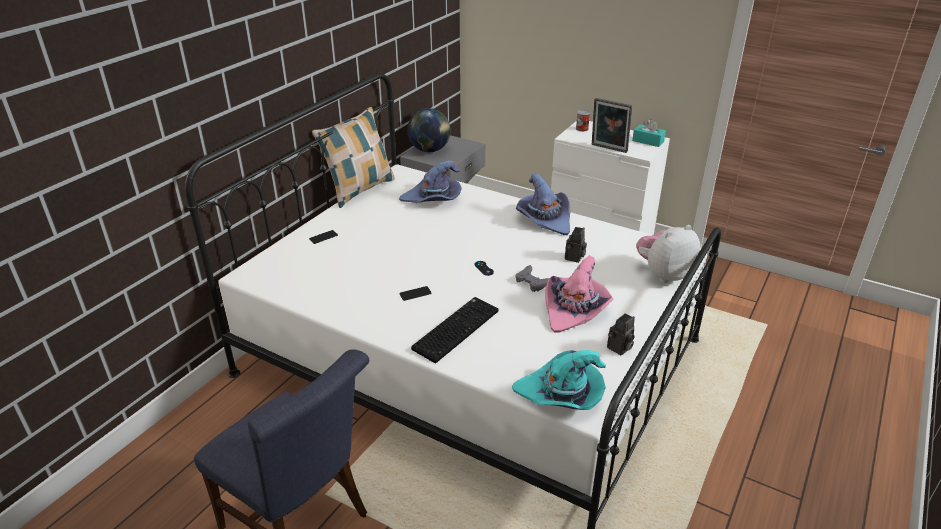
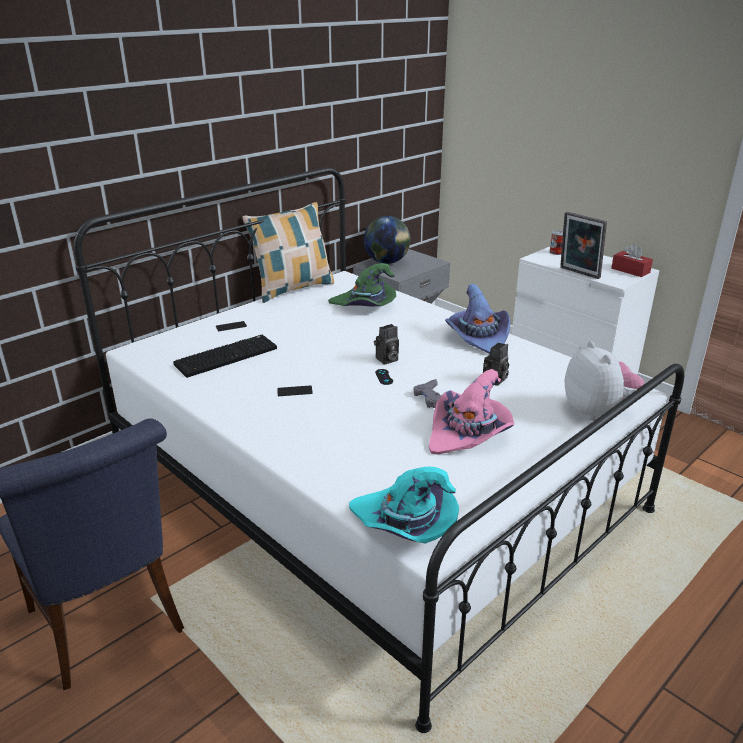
camera: 15 degrees right, 5 degrees down
(433, 199) = (365, 305): purple hat -> green hat
(455, 329) = (319, 432): keyboard -> keyboard (226, 356)
(619, 348) = (503, 484): camera -> camera (386, 360)
(648, 141) = (630, 270): turquoise tissue box -> red tissue box
(663, 274) = (598, 411): plush toy -> plush toy turned 90 degrees clockwise

